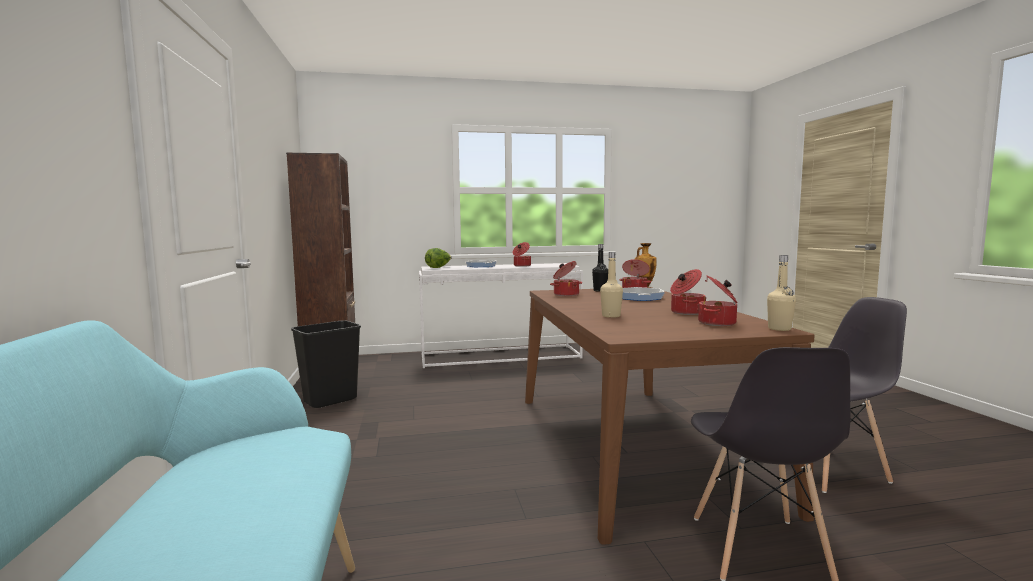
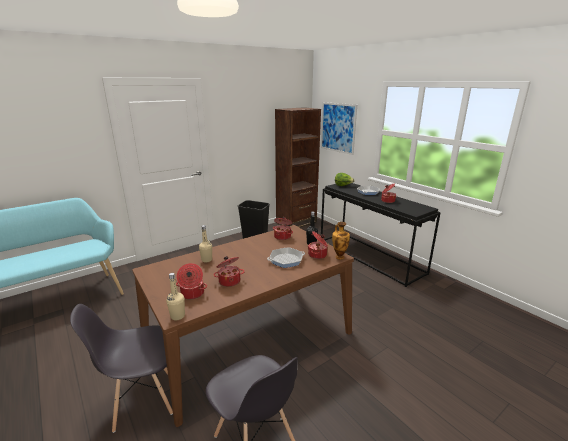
camera: 65 degrees right, 15 degrees up
(373, 192) = (338, 127): none -> picture
(501, 356) = (370, 256): white console table -> black console table

